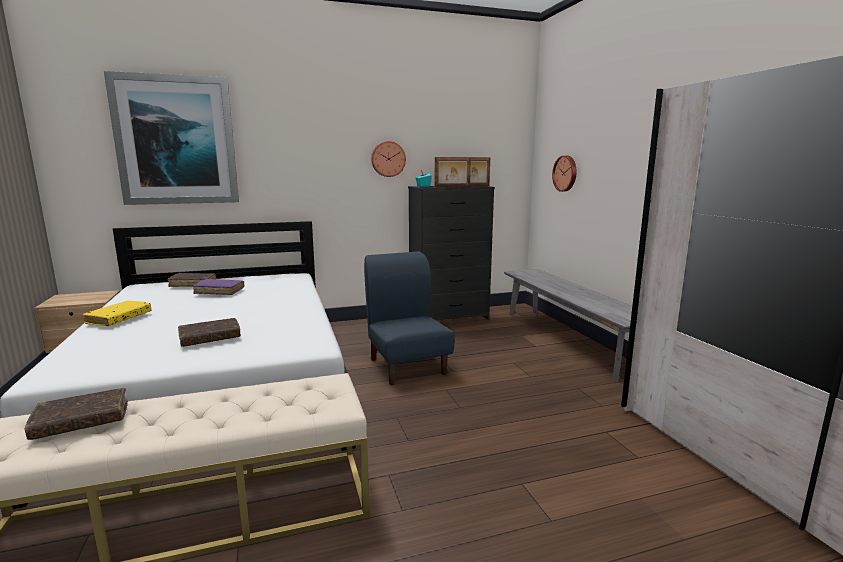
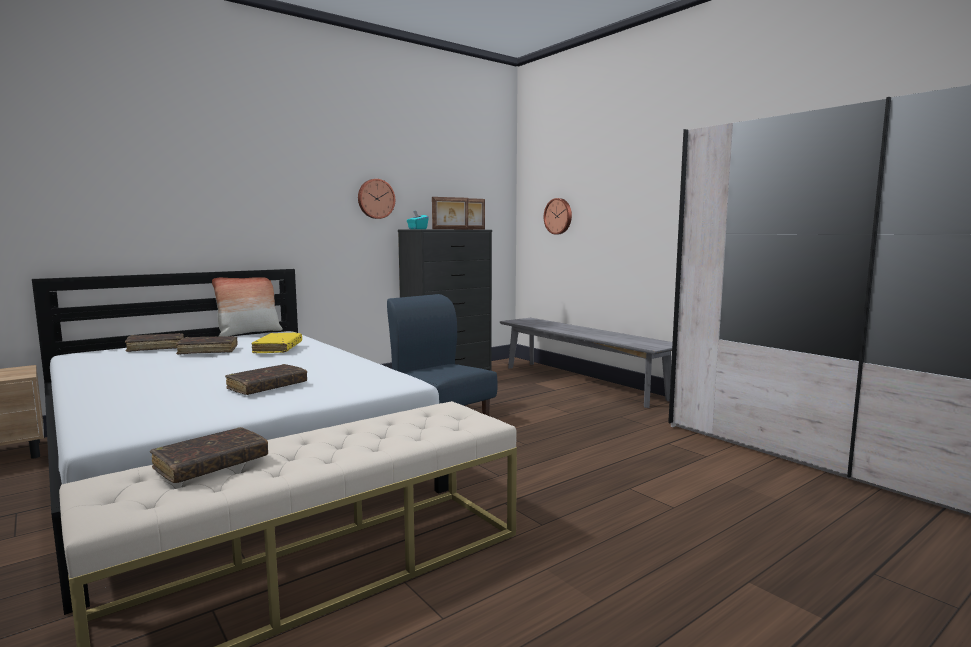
camera: 20 degrees left, 5 degrees down
(119, 319) = (109, 382): yellow book -> yellow book (278, 349)
(177, 141) = (124, 167): picture -> none
(219, 291) = (208, 351): purple book -> brown book
(272, 274) = (249, 333): none -> pillow

